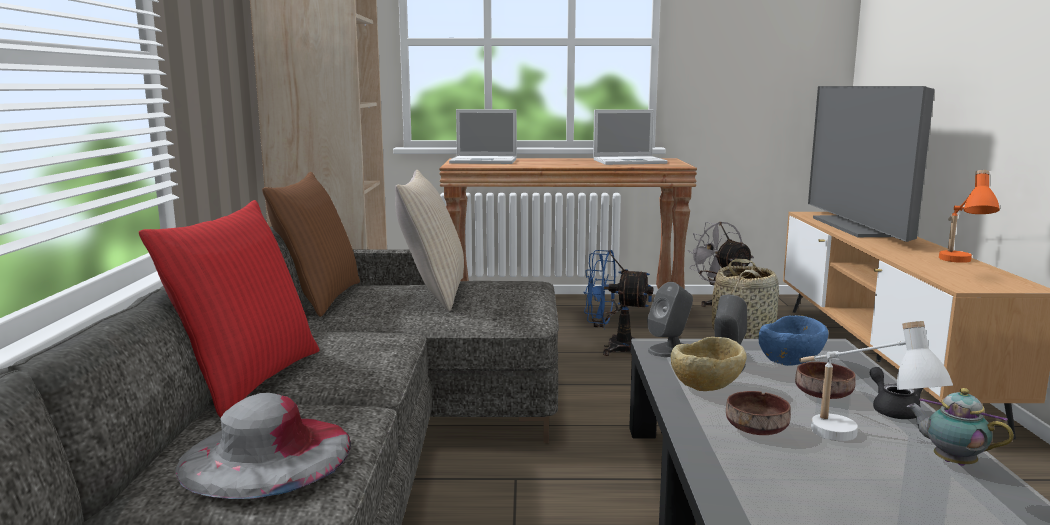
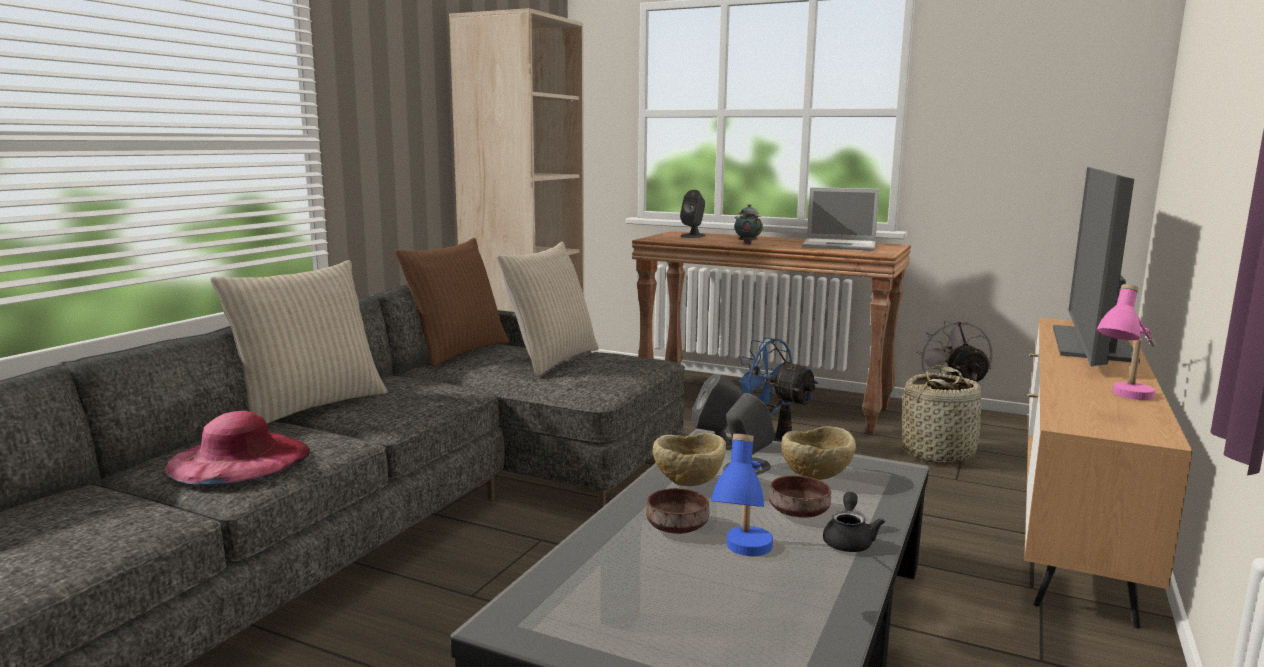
camera: 25 degrees right, 0 degrees up
(247, 379) = (309, 406): red pillow -> beige pillow
(266, 454) = (239, 458): grey hat -> pink hat
(485, 161) = (693, 236): laptop -> grey speaker
(790, 364) = (816, 478): blue bowl -> beige bowl
(853, 446) = (745, 561): white table lamp -> blue table lamp
(951, 462) = (821, 598): teapot -> teapot (747, 243)
(959, 264) = (1125, 400): orange table lamp -> pink table lamp

